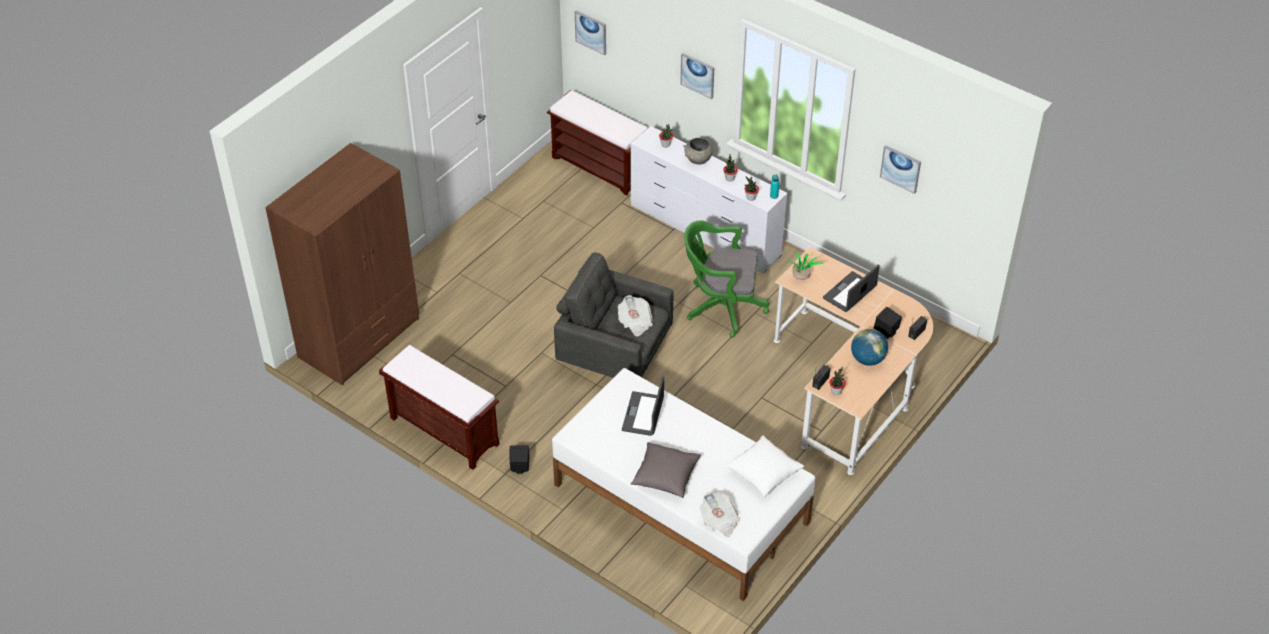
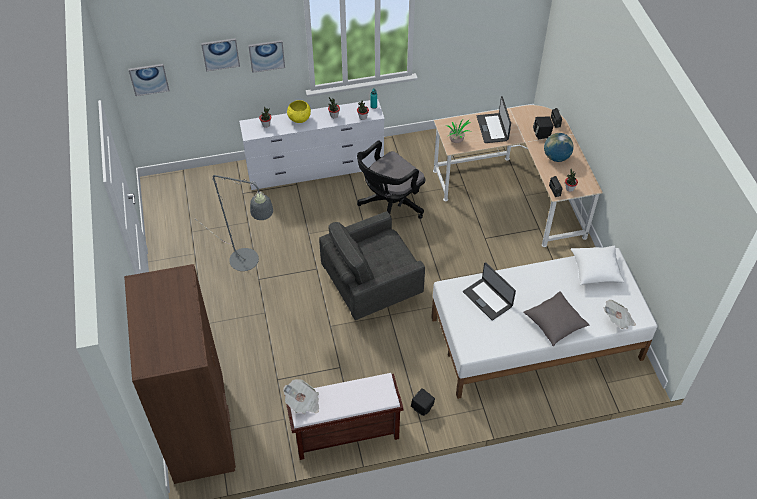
camera: 50 degrees left, 5 degrees up
(550, 258) = (249, 263): none -> grey floor lamp
(600, 167) = (198, 182): brown bench -> none
(635, 322) = (388, 251): newspaper -> newspaper (303, 402)
(698, 160) = (299, 119): grey bowl -> yellow bowl
(721, 306) = (389, 206): green office chair -> black office chair
(900, 168) = (463, 25): picture -> picture (220, 54)

